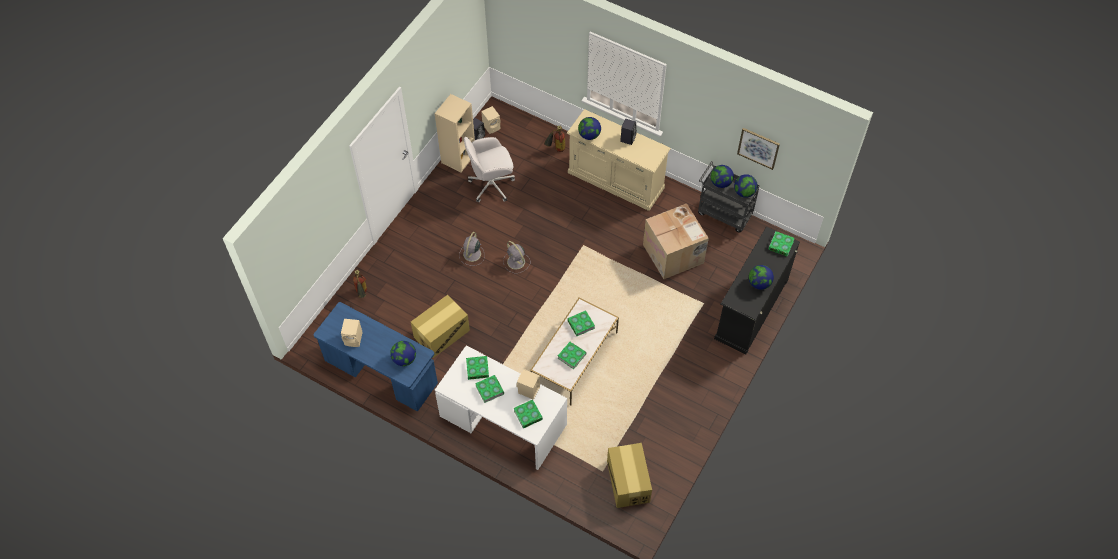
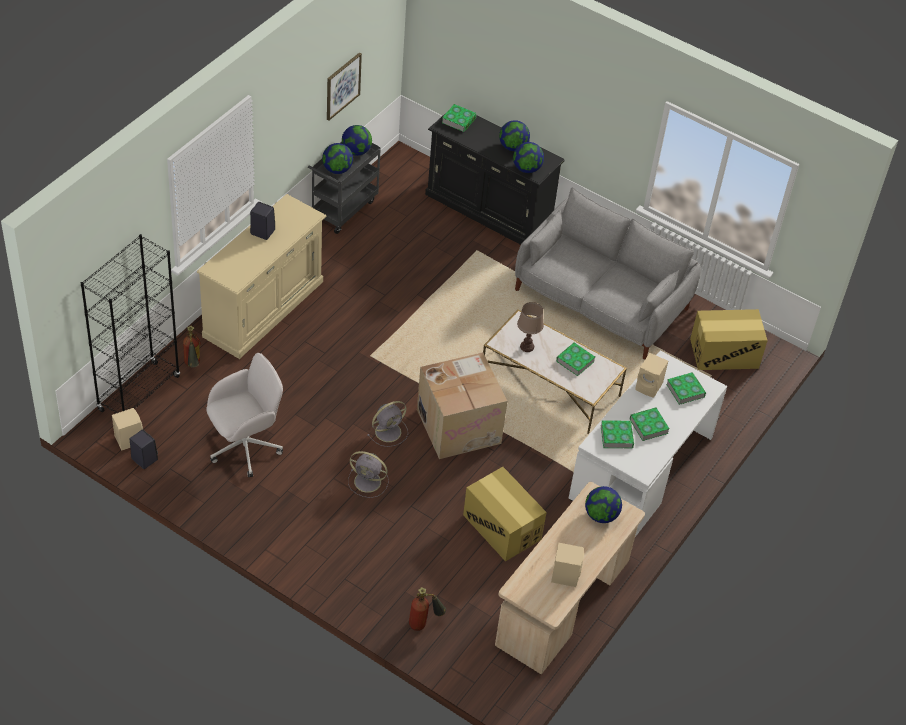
camera: 90 degrees left, 10 degrees down
(381, 372) = (563, 604): blue desk -> beige desk
(458, 157) = (181, 485): beige bookcase -> none
(491, 186) = (245, 449): white office chair -> white office chair turned 105 degrees counterclockwise
(529, 126) = (139, 393): none -> black bookcase
(581, 324) = (527, 347): book -> brown table lamp
(589, 135) = (248, 270): globe -> globe (526, 169)
(668, 390) = (600, 300): none -> grey sofa
(674, 254) = (397, 267): cardboard box -> cardboard box (459, 425)

